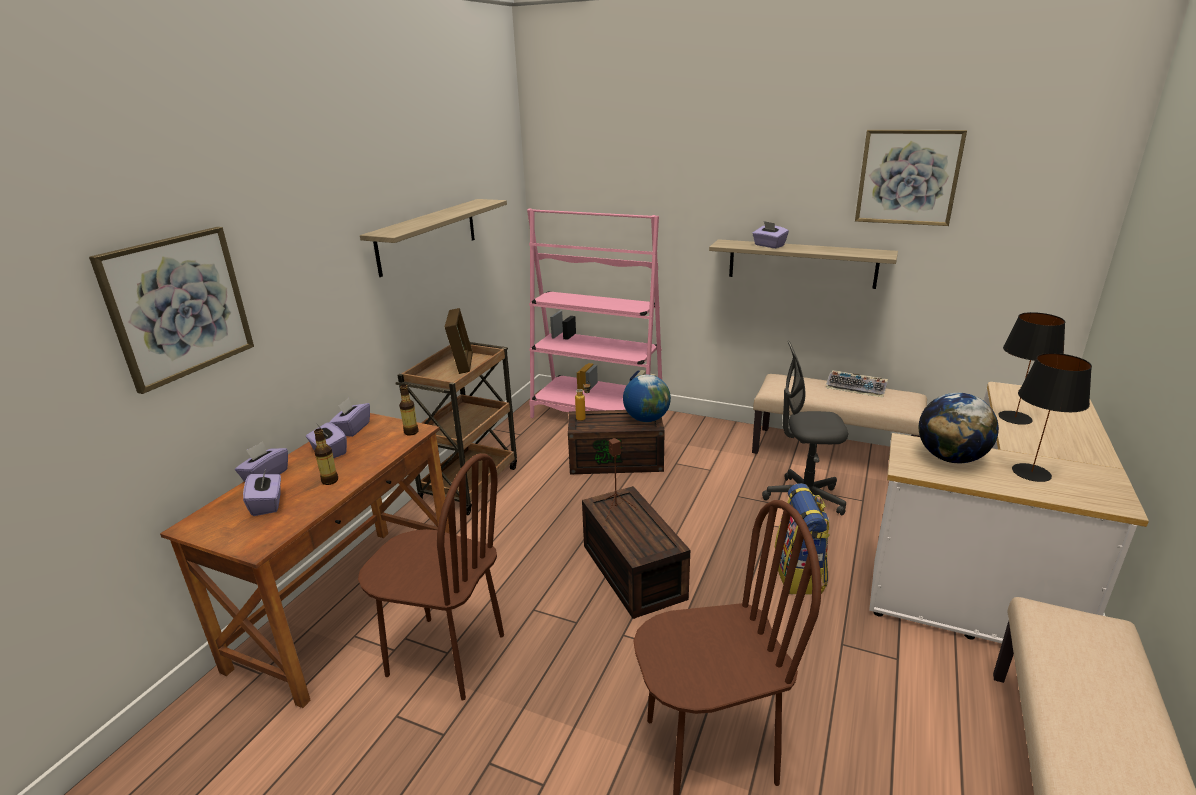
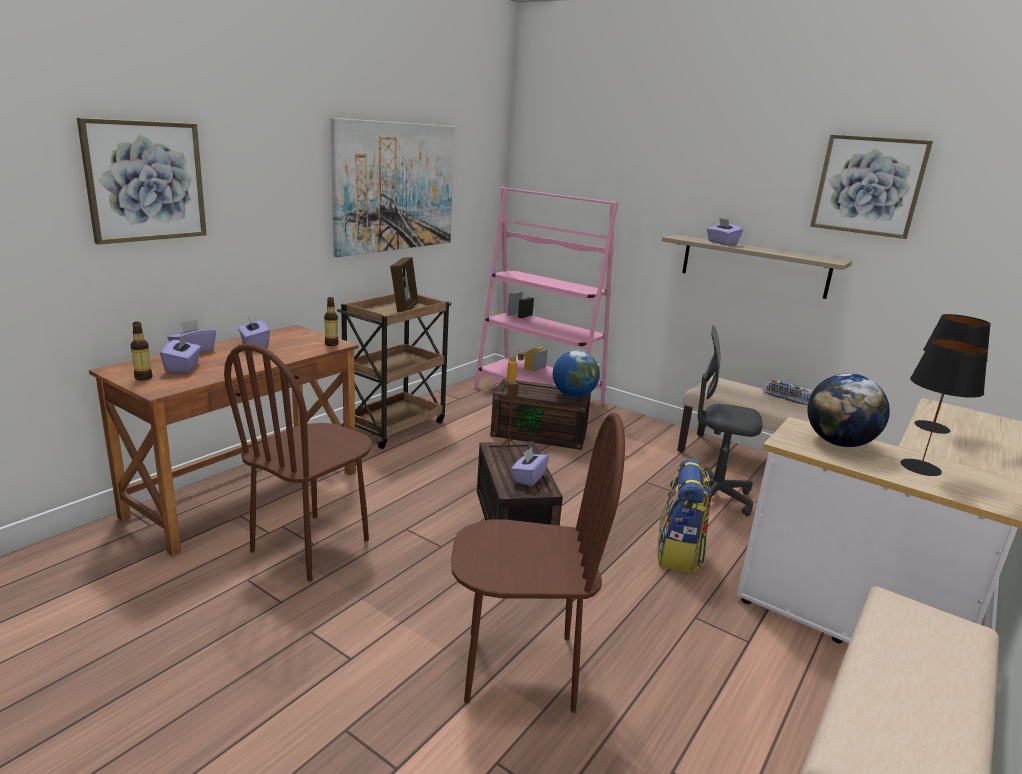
camera: 10 degrees right, 5 degrees down
(330, 481) = (243, 362): bottle -> bottle (143, 378)
(352, 429) = (283, 334): purple tissue box -> purple tissue box (528, 478)
(428, 236) = (395, 187): shelf -> picture
(446, 655) = (311, 546): brown chair -> brown chair turned 90 degrees clockwise

